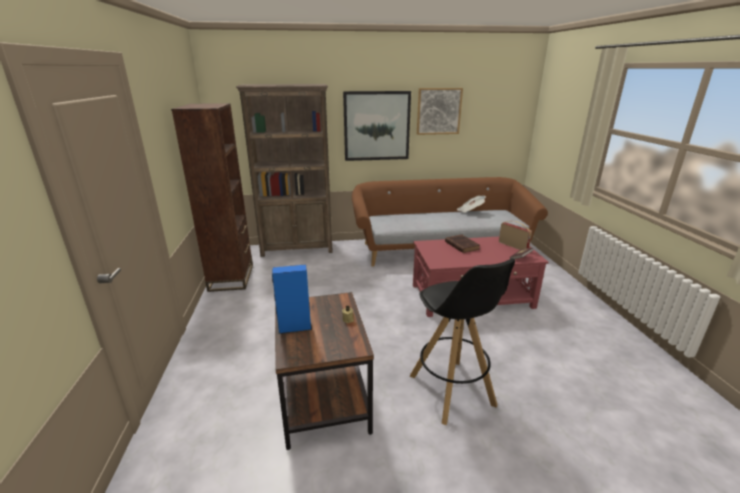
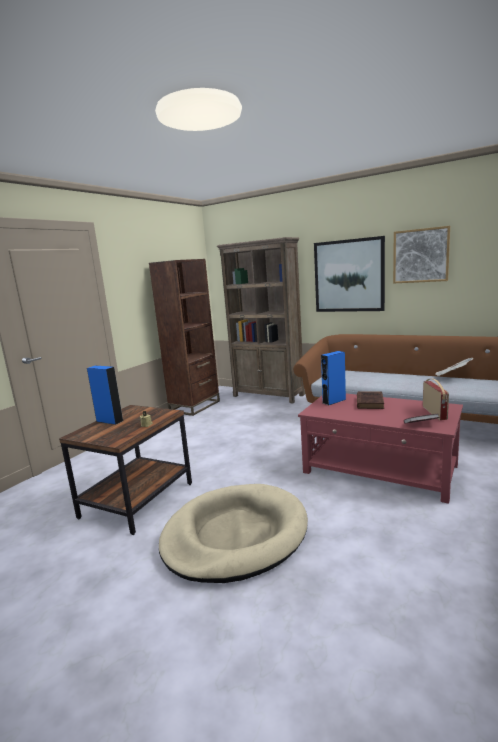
camera: 40 degrees right, 10 degrees down
(435, 249) = (334, 401): none -> blue speaker
(452, 391) = (235, 535): black stool -> beige dog bed

